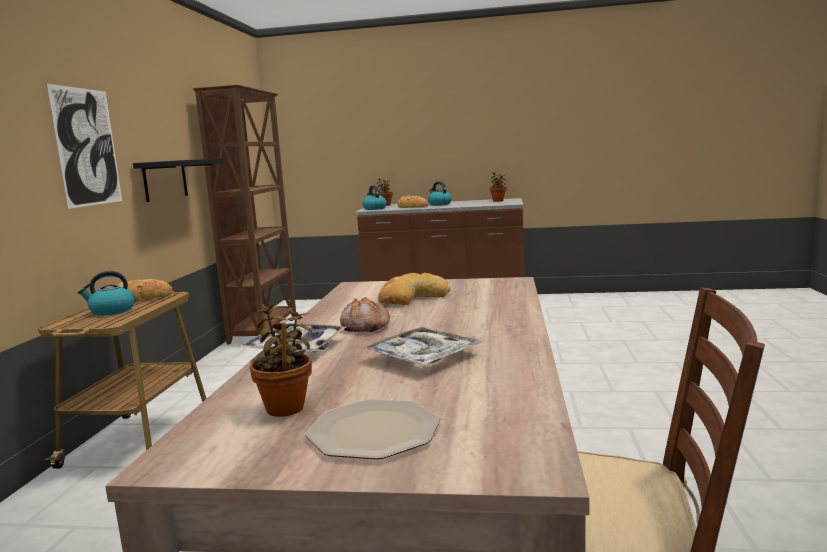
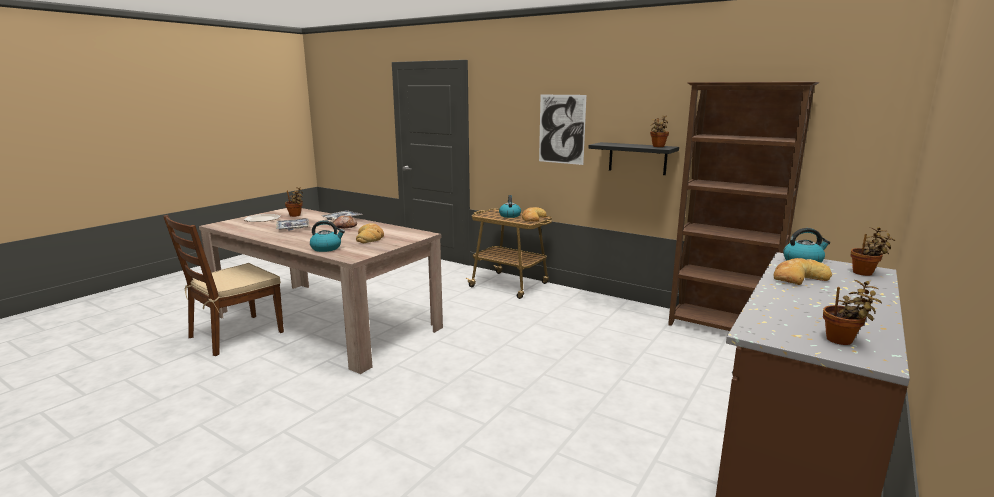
camera: 115 degrees right, 5 degrees up
(195, 159) = (658, 146): none -> potted plant
(439, 204) = (821, 296): kettle -> kettle (326, 248)

